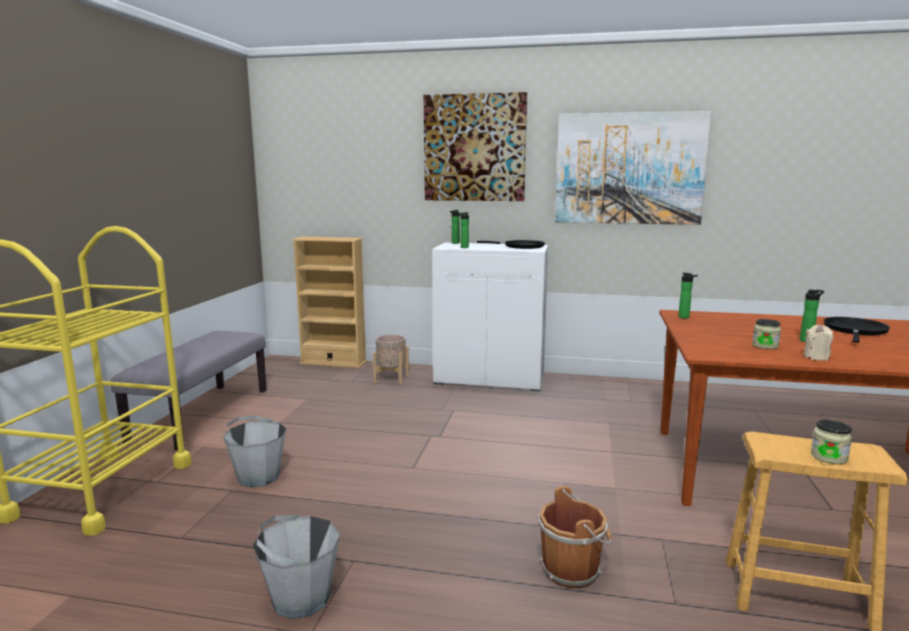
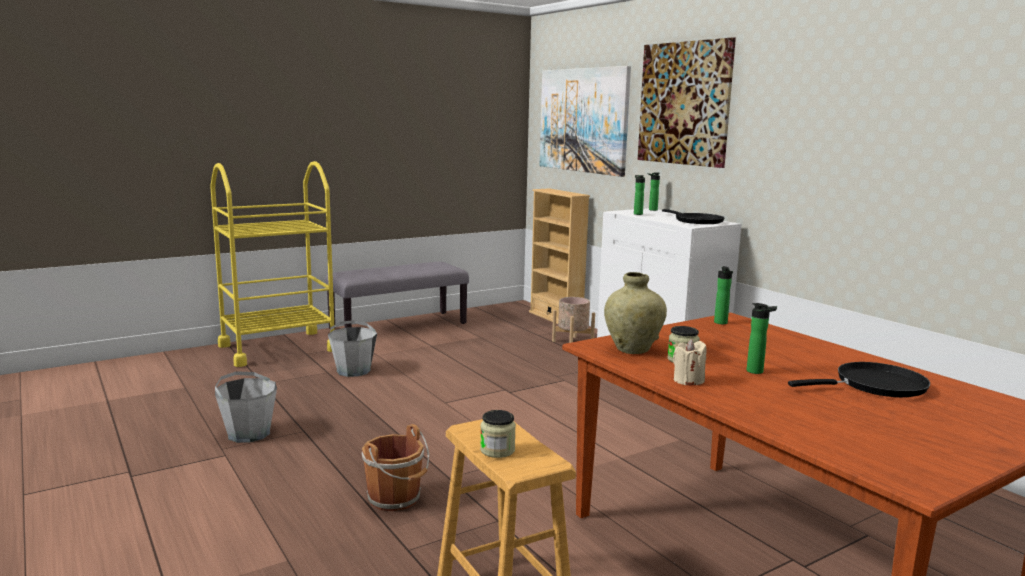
camera: 45 degrees right, 0 degrees up
(629, 169) = (838, 134): picture -> picture (583, 120)
(725, 348) = (632, 349): none -> beige vase

